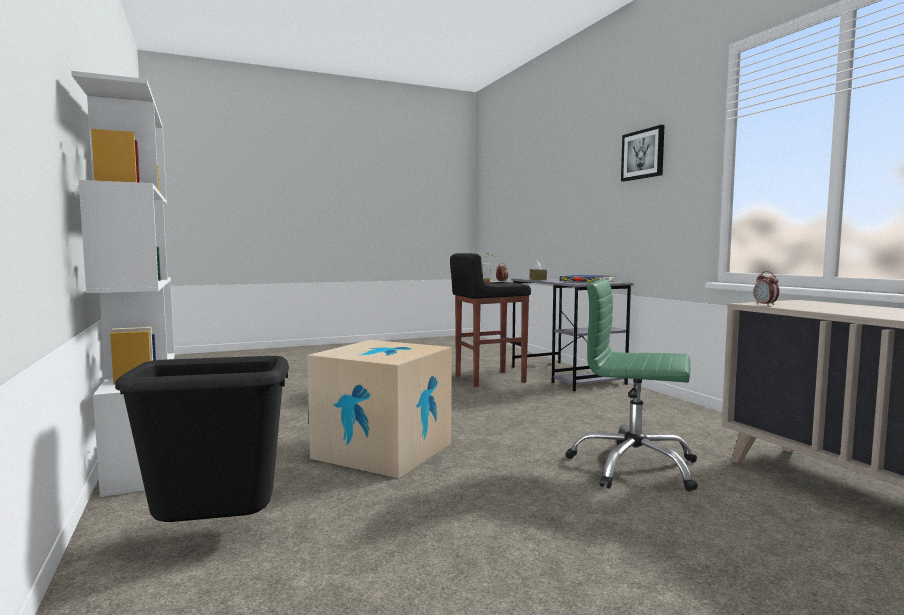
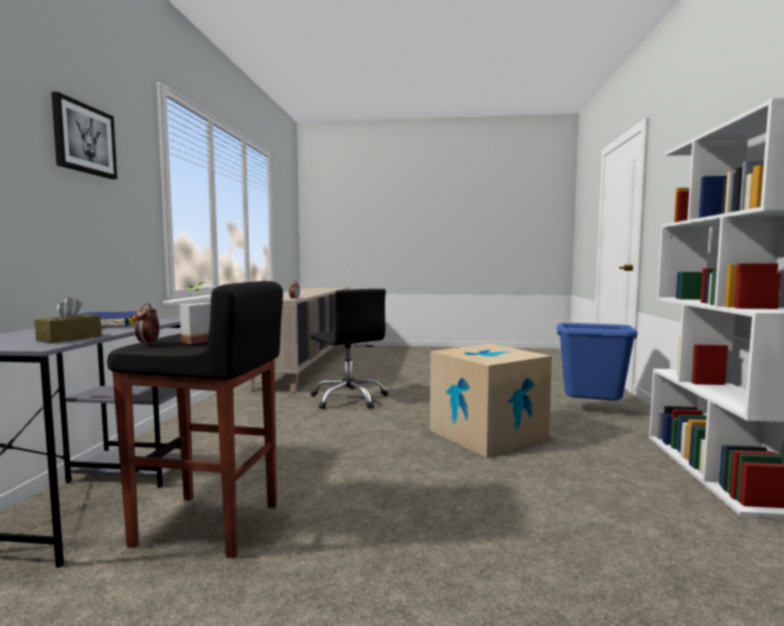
camera: 150 degrees left, 0 degrees up
(214, 536) = (592, 410): black trash can -> blue trash can
(633, 467) = (349, 399): green office chair -> black office chair

